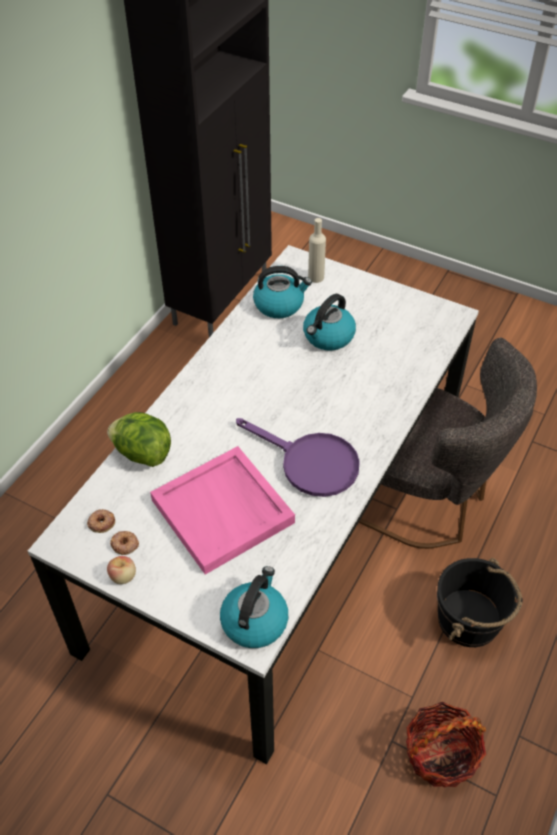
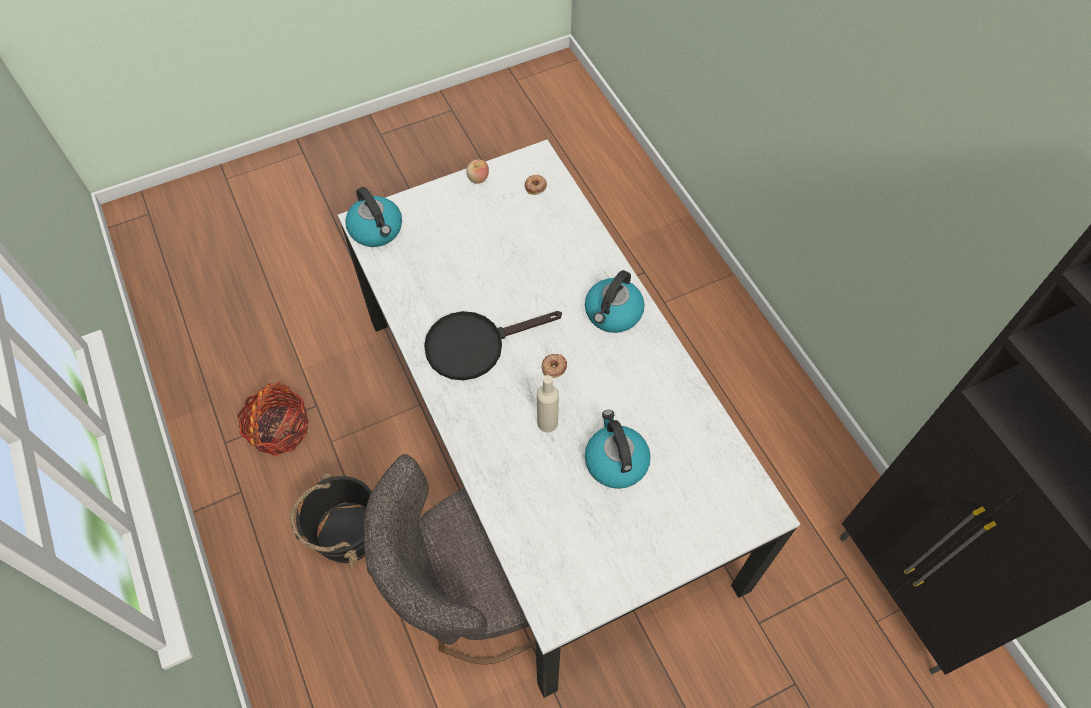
camera: 125 degrees right, 10 degrees up
(124, 544) = (504, 190): donut -> donut (553, 367)
(142, 453) = (583, 239): lettuce -> none
(224, 511) = (480, 261): pink tray -> none
(279, 304) = (697, 447): kettle -> kettle (613, 313)
(310, 463) = (475, 344): purple frying pan -> black frying pan
(316, 277) = (719, 513): beige bottle -> beige bottle (547, 423)

